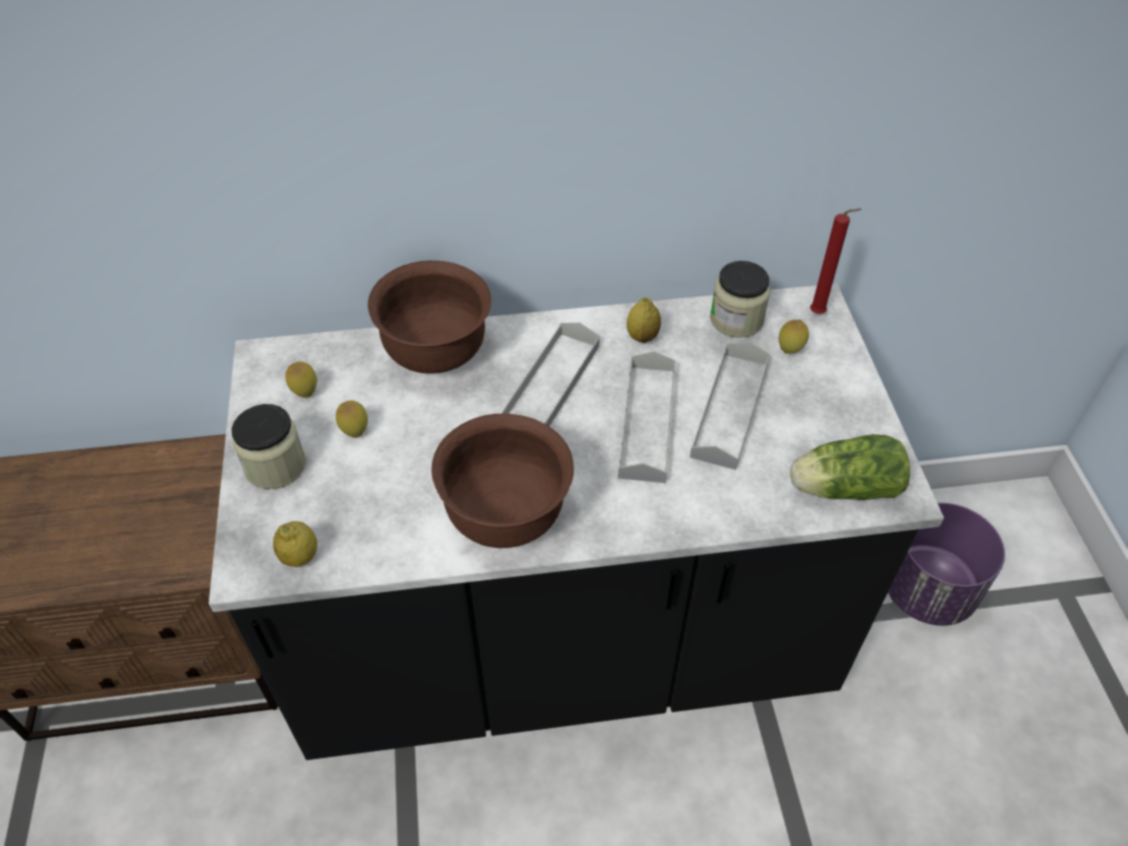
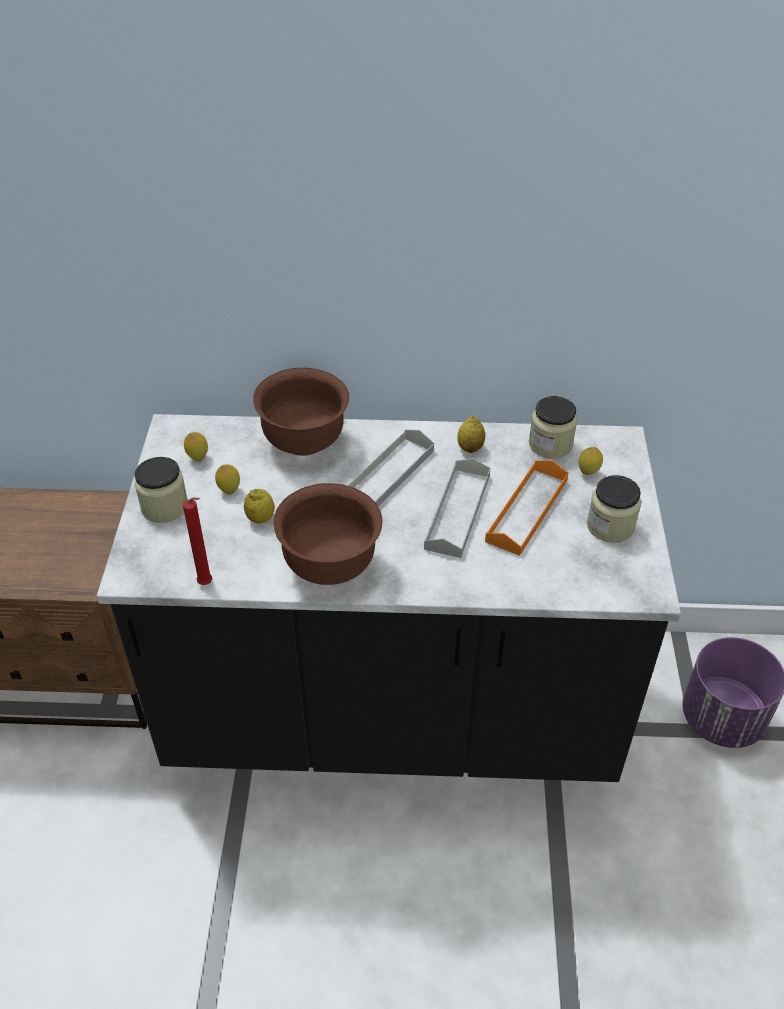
camera: 10 degrees right, 5 degrees down
(300, 557) = (169, 572): lemon -> lemon (260, 518)
(730, 409) = (527, 510): grey tray -> orange tray
(819, 314) = (621, 448): red candle -> red candle (207, 584)
(833, 416) = (610, 526): none -> jar
(841, 488) = (602, 580): lettuce -> none

